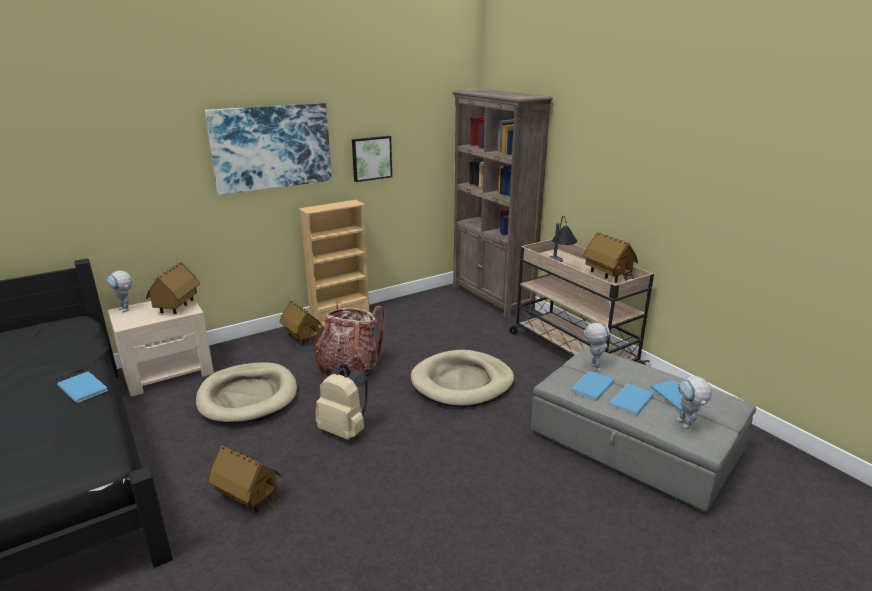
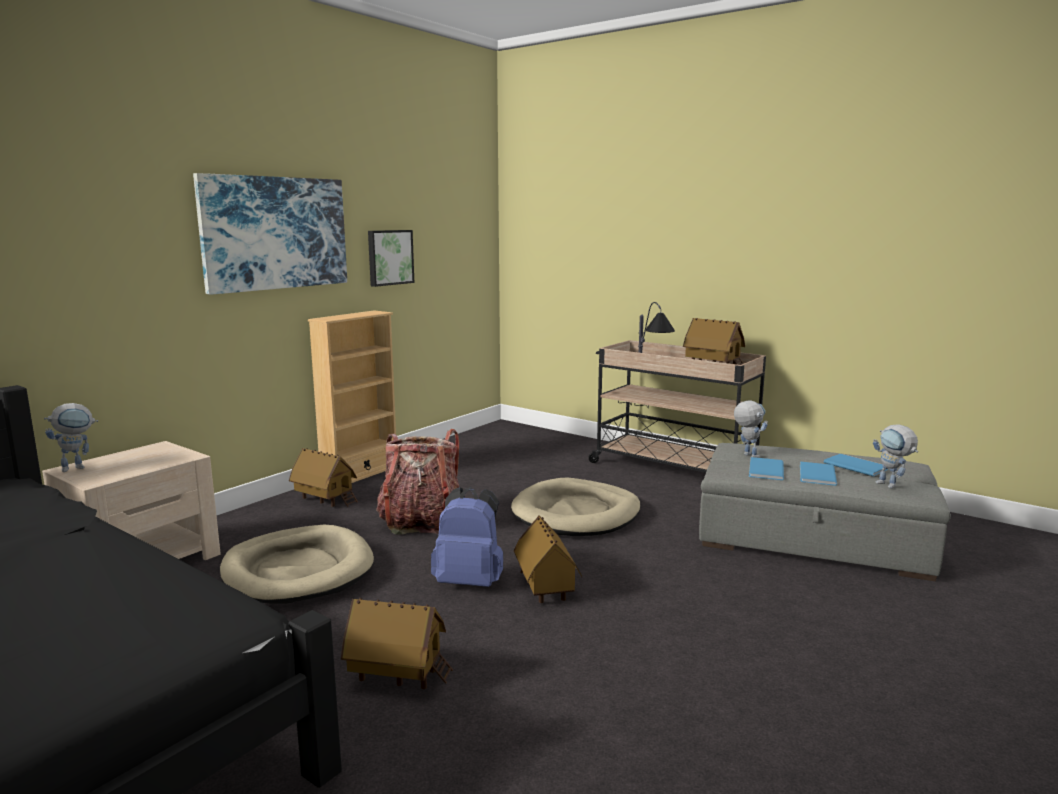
camera: 20 degrees left, 10 degrees down
(83, 387) = (108, 545): blue book -> none
(126, 310) = (78, 467): toy robot -> toy robot turned 60 degrees counterclockwise
(177, 307) = (162, 456): toy house -> toy house (545, 590)
(345, 430) = (470, 581): beige backpack -> blue backpack
(492, 299) = (540, 435): brown bookcase -> none

